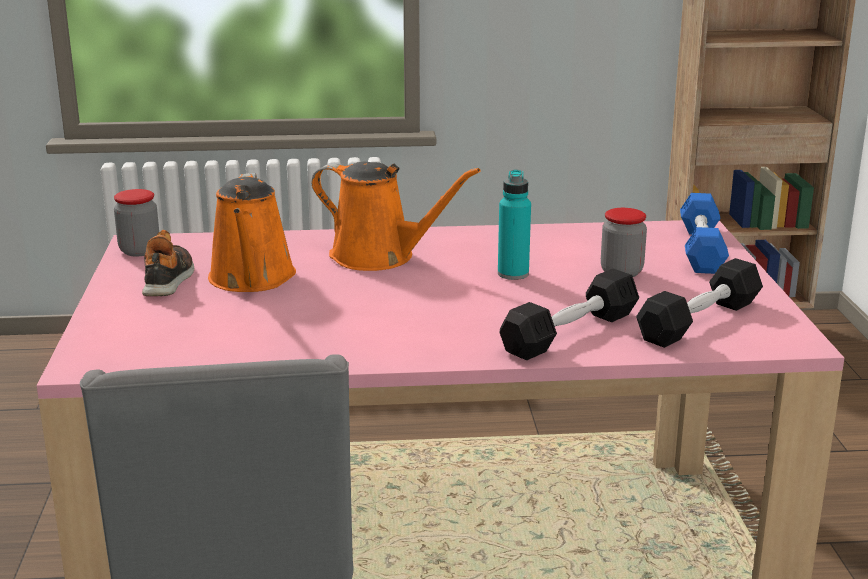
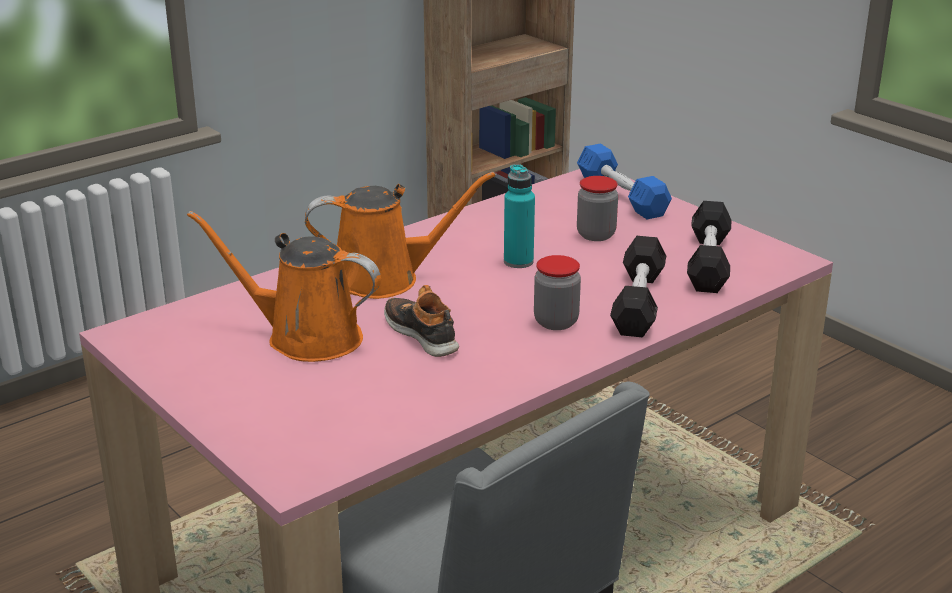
camera: 35 degrees left, 5 degrees up
(139, 251) = (141, 342): jar -> jar (556, 322)
(169, 280) = (226, 363): shoe -> shoe (422, 334)
(252, 279) = (305, 337): orange watering can -> orange watering can turned 150 degrees clockwise

